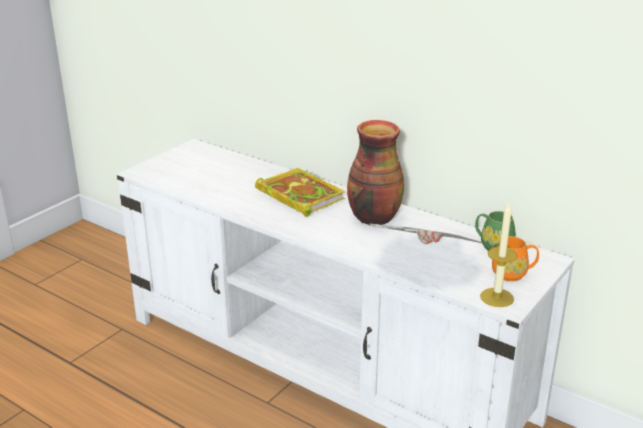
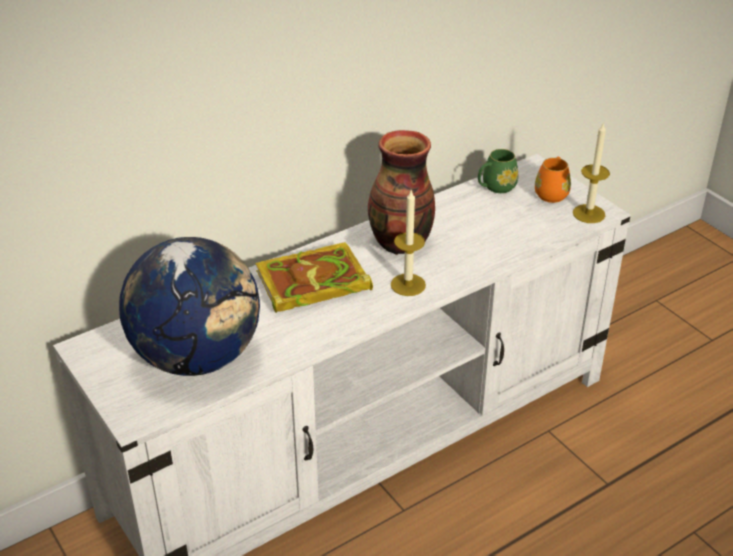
camera: 70 degrees left, 10 degrees up
(201, 176) = (197, 357): none -> globe
(322, 229) = (408, 285): none -> candle
(426, 259) = (505, 233): newspaper -> none

